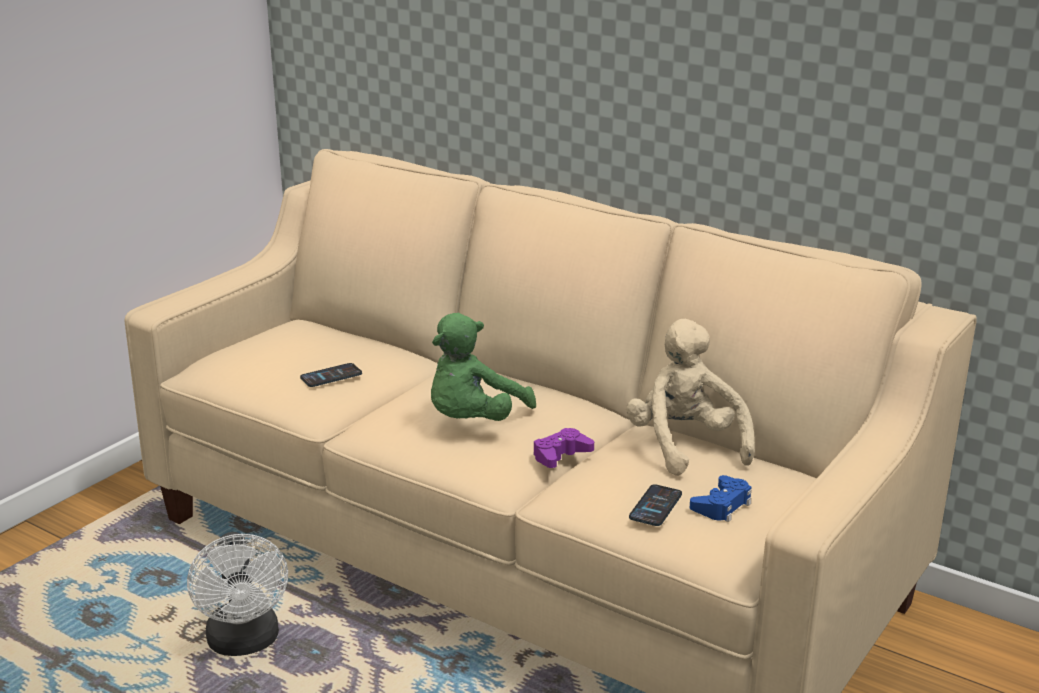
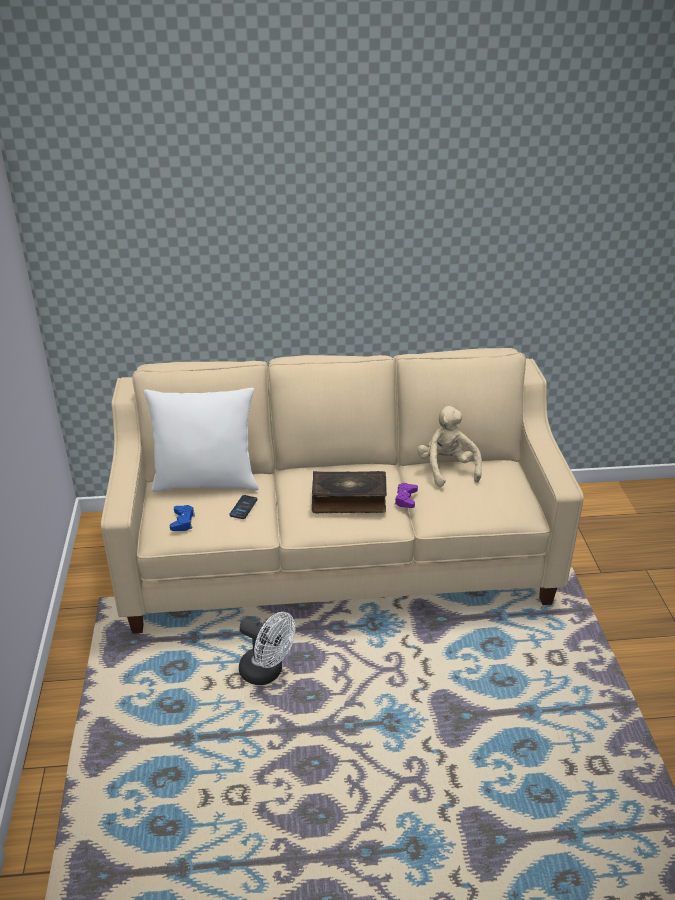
camera: 40 degrees left, 10 degrees up
(340, 338) = (206, 482): none -> white pillow
(473, 421) = (348, 500): green plush toy -> book
(655, 506) = (478, 505): phone -> none
(685, 445) = (447, 469): beige plush toy -> beige plush toy turned 45 degrees clockwise
(722, 505) = (499, 491): blue game controller -> blue game controller (182, 521)

